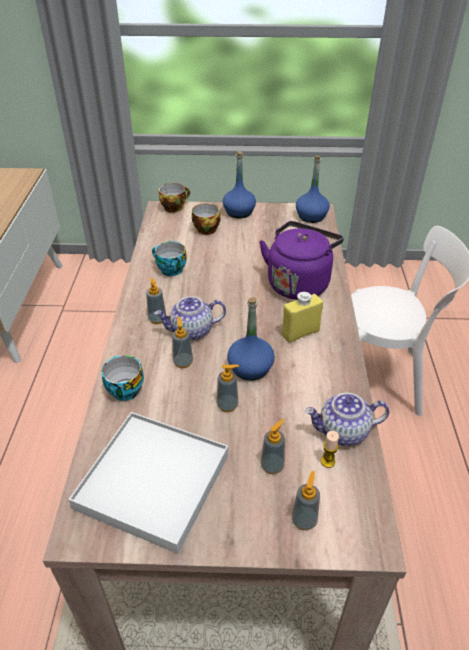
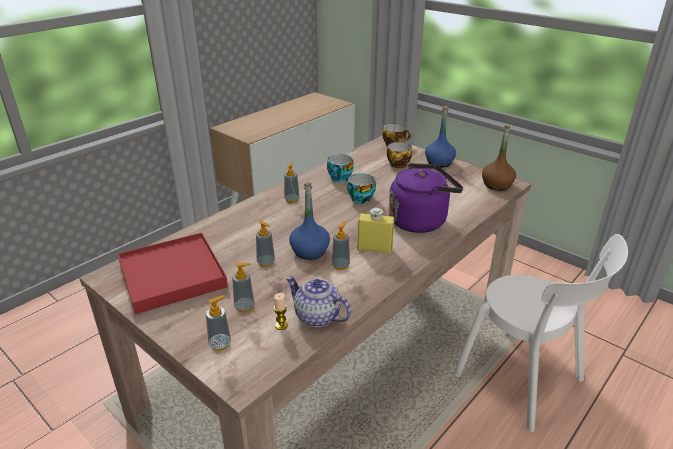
camera: 40 degrees right, 10 degrees down
(123, 389) = (221, 225): cup -> cup (360, 198)
(153, 481) = (172, 275): white tray -> red tray
(183, 362) = (273, 228): soap dispenser -> soap dispenser (340, 265)
(191, 331) = (303, 215): teapot -> none
(311, 216) = (497, 185): blue bottle -> brown bottle

